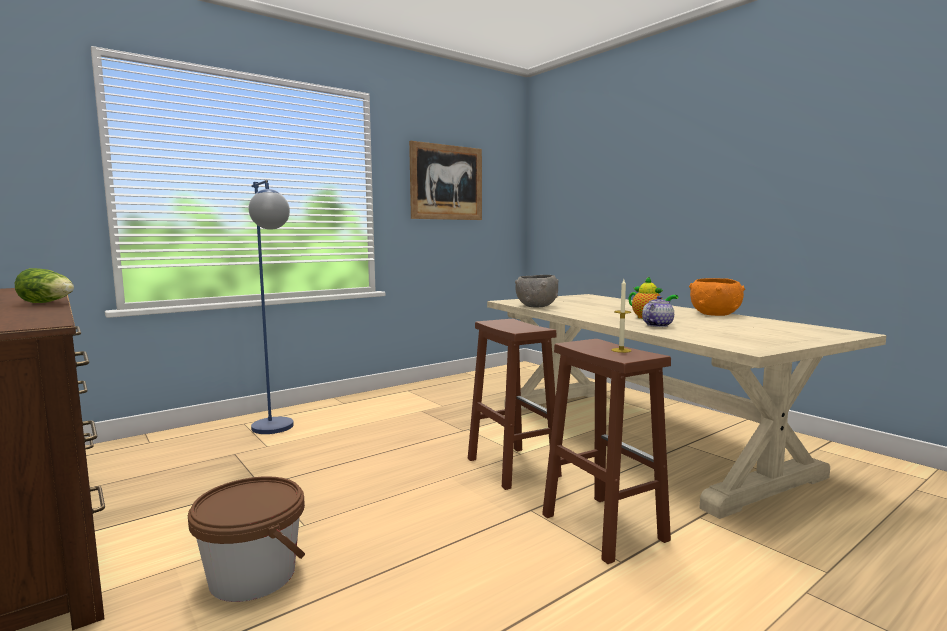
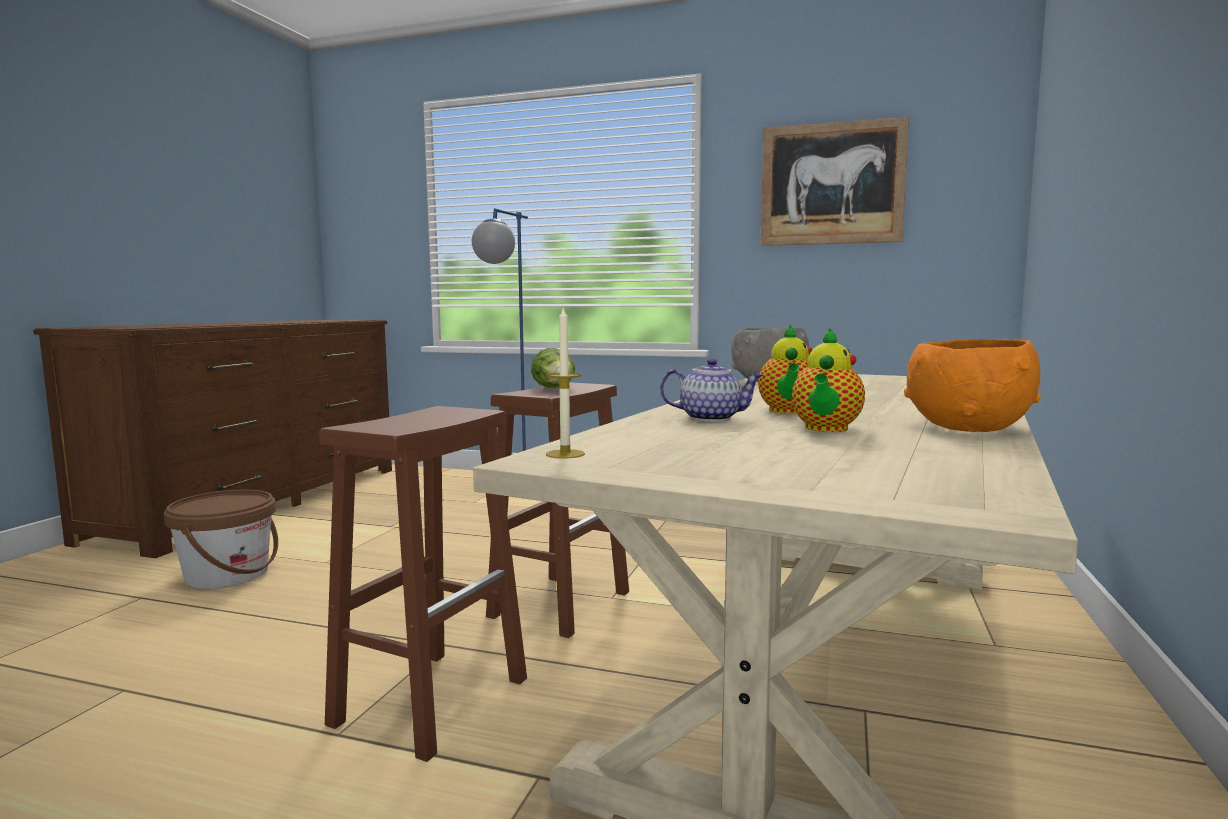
camera: 55 degrees right, 0 degrees up
(49, 303) = (255, 323): lettuce -> lettuce (555, 389)
(621, 350) = (419, 422): candle -> candle (565, 454)
(702, 322) = (825, 429): none -> teapot

